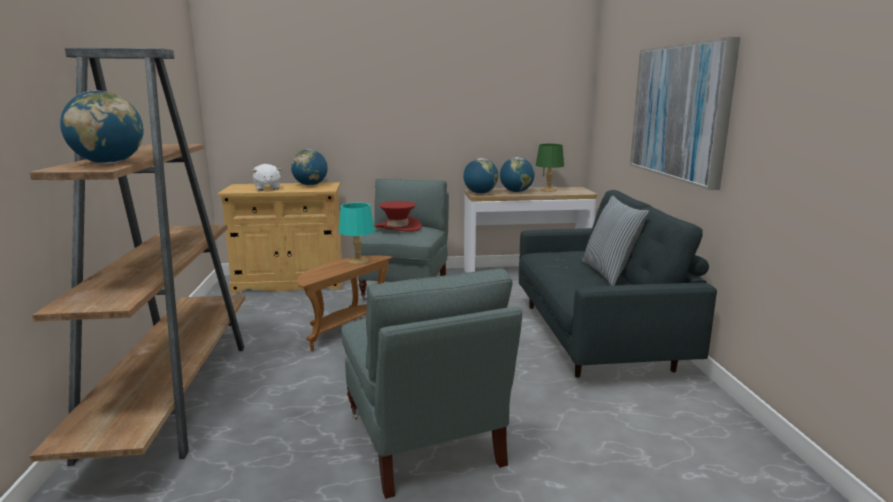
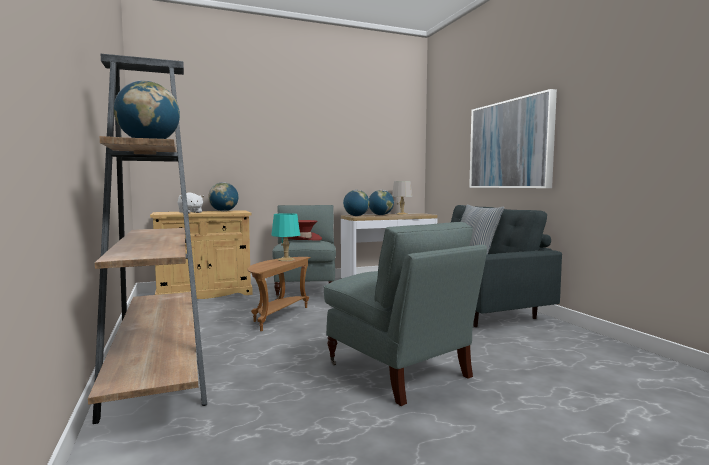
camera: 15 degrees left, 10 degrees down
(548, 190) = (402, 214): green table lamp -> grey table lamp

